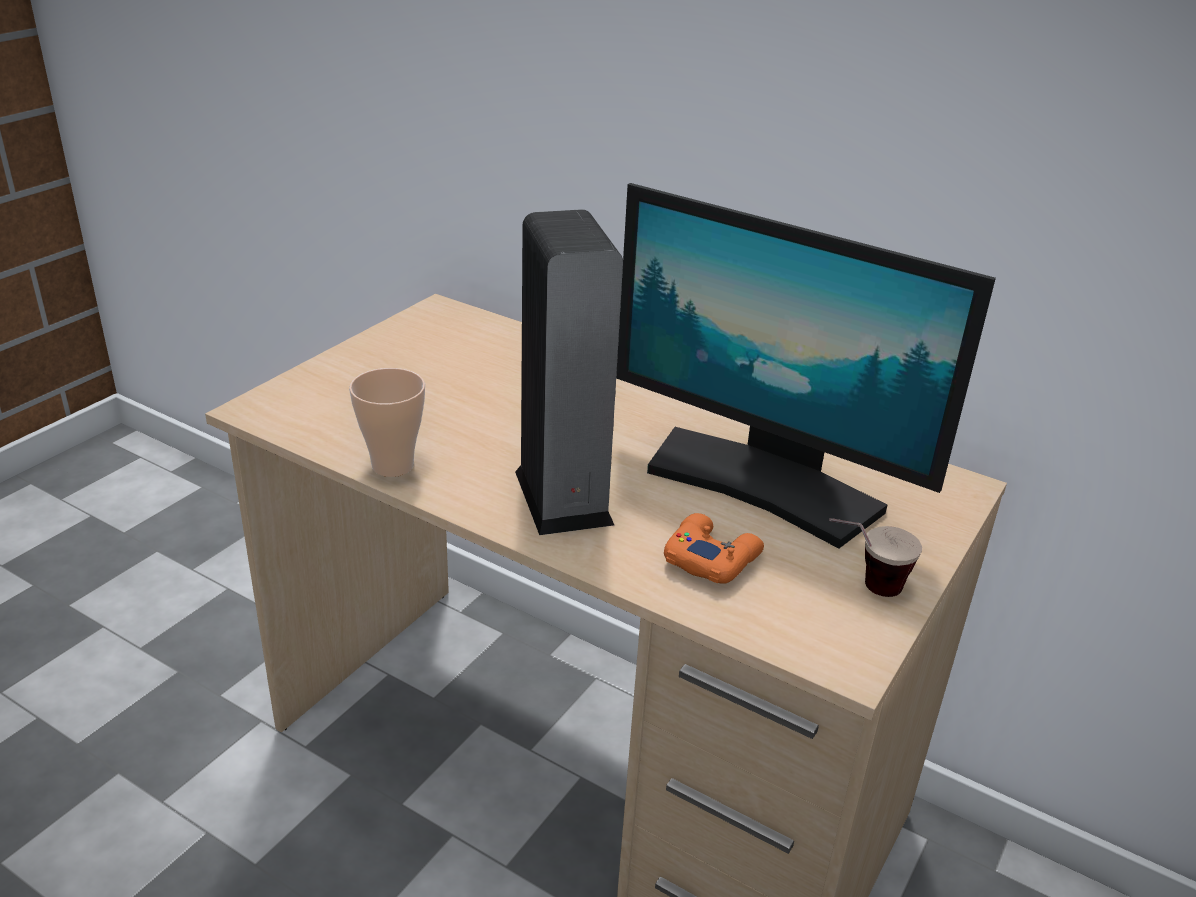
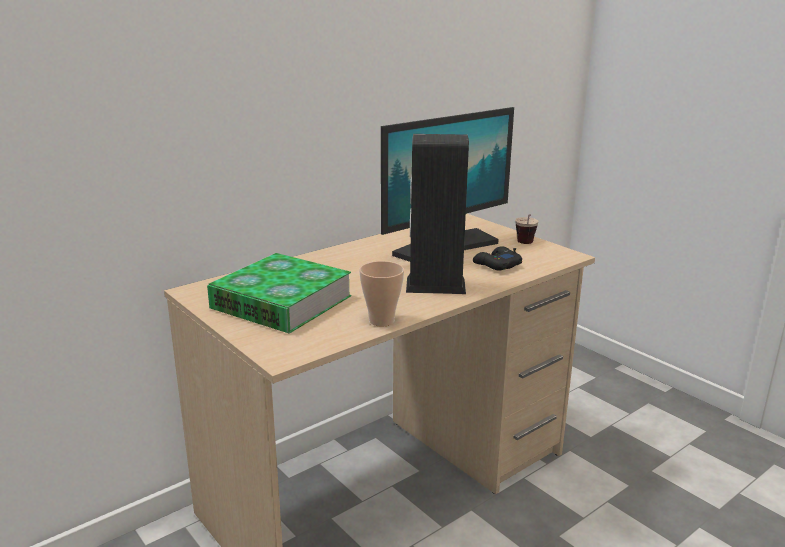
camera: 70 degrees left, 10 degrees down
(427, 375) = (281, 302): none -> book
(711, 557) = (496, 264): orange game controller -> black game controller

